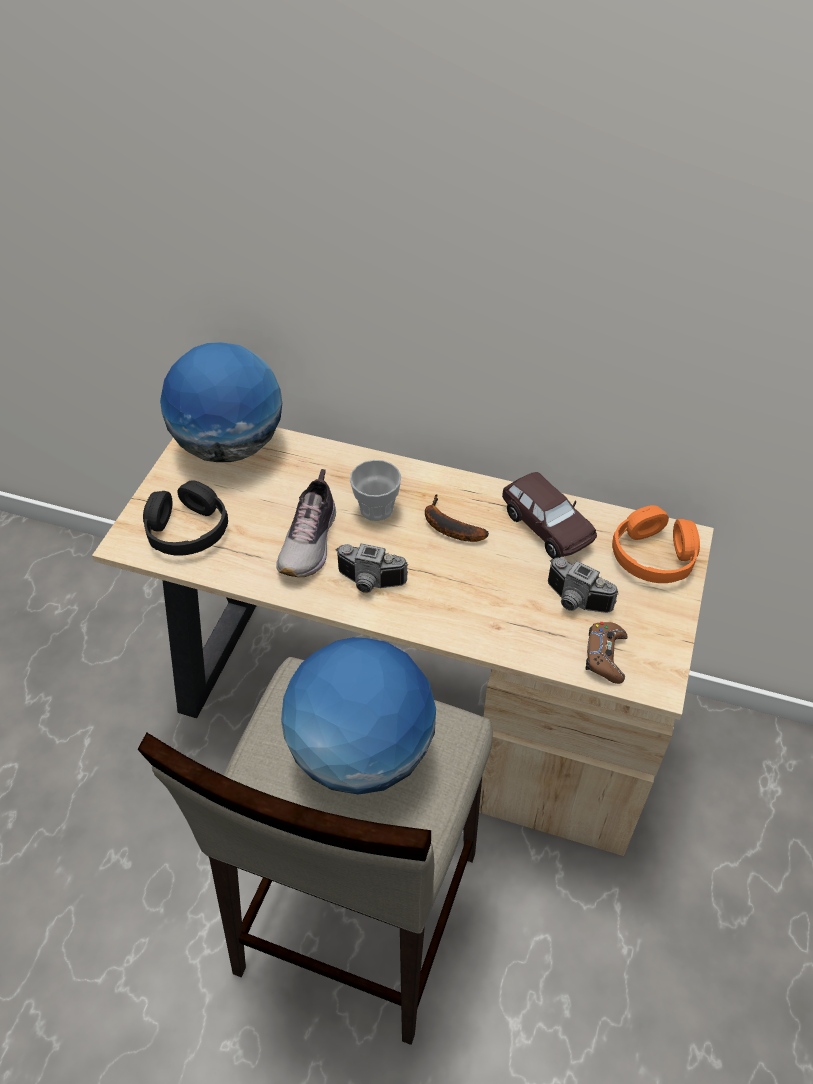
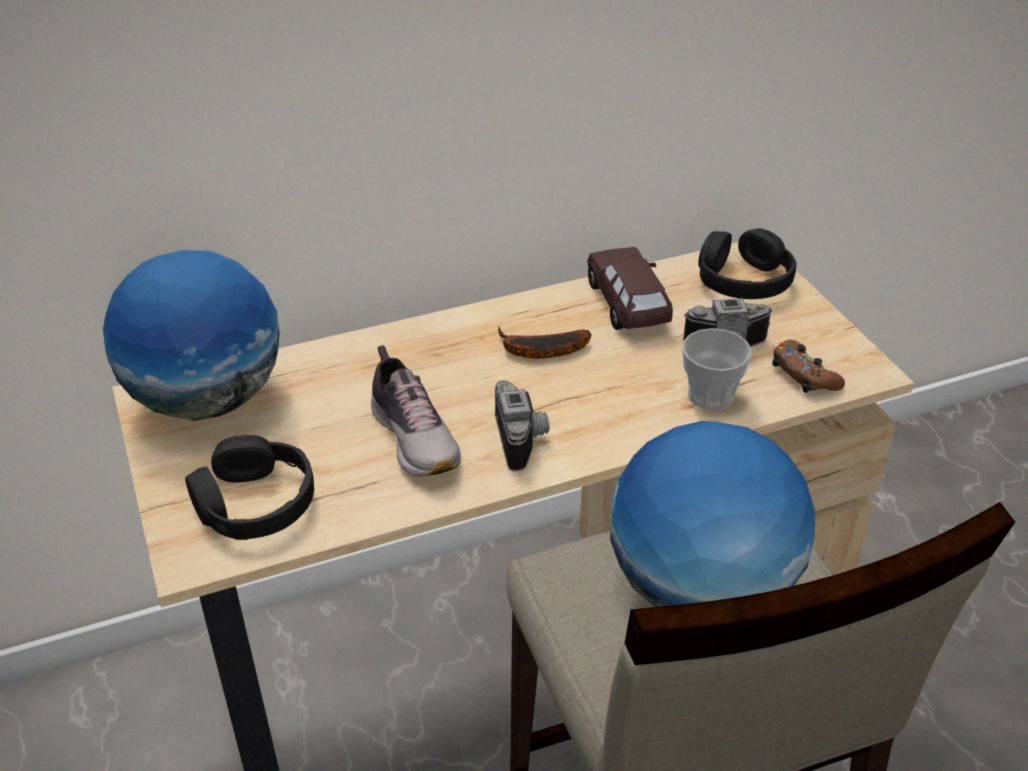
camera: 40 degrees left, 10 degrees down
(369, 583) = (524, 439): camera -> camera turned 75 degrees counterclockwise
(376, 508) = (448, 372): cup -> cup (710, 395)
(546, 526) = (628, 304): brown toy car -> brown toy car turned 120 degrees counterclockwise
(653, 555) = (743, 280): orange headphones -> black headphones

